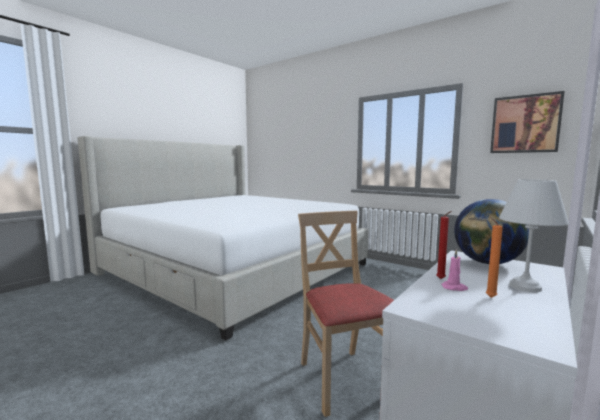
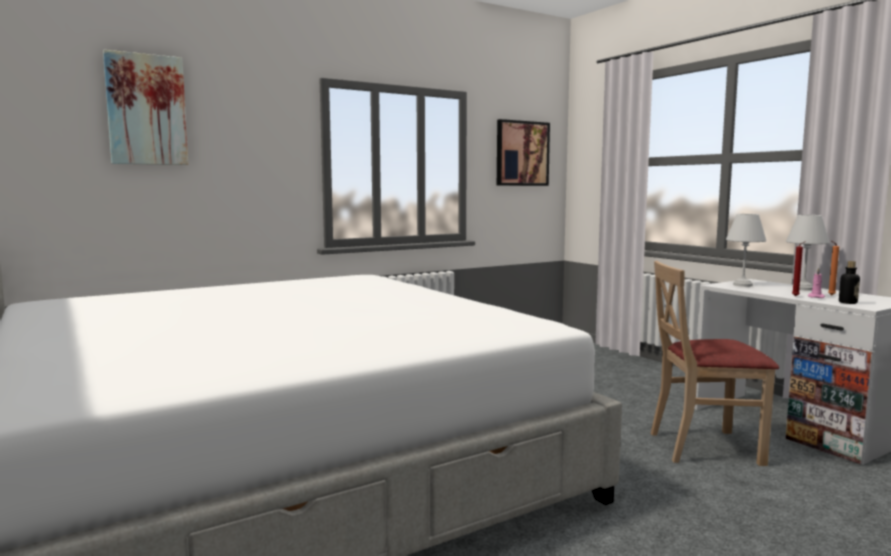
camera: 70 degrees left, 0 degrees up
(292, 126) = (146, 110): none -> picture
(432, 300) = (847, 302): none -> bottle
(487, 263) = (743, 285): globe -> white table lamp

